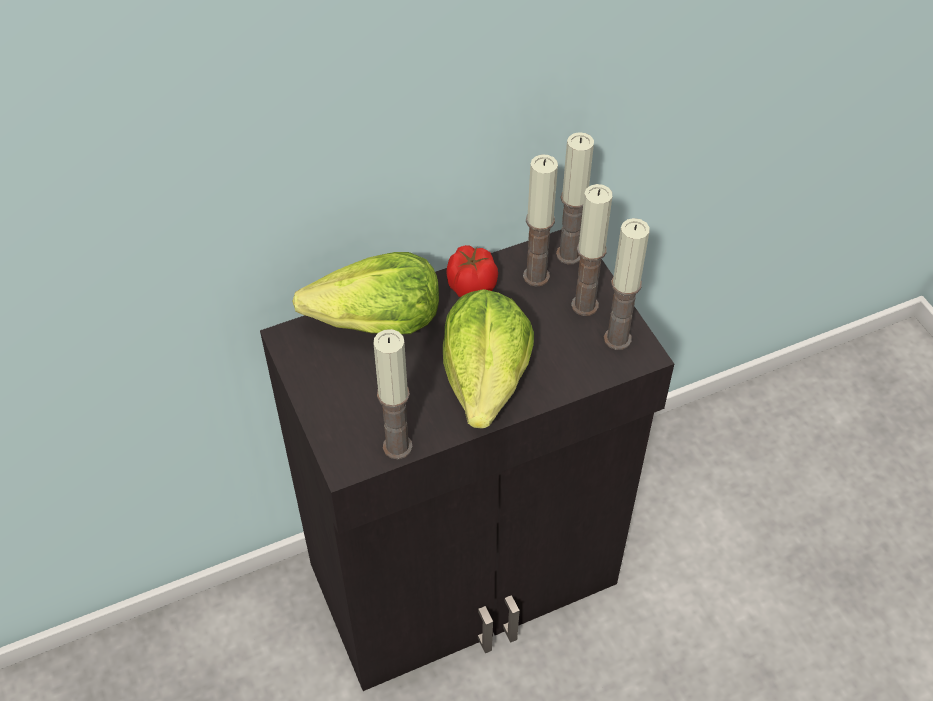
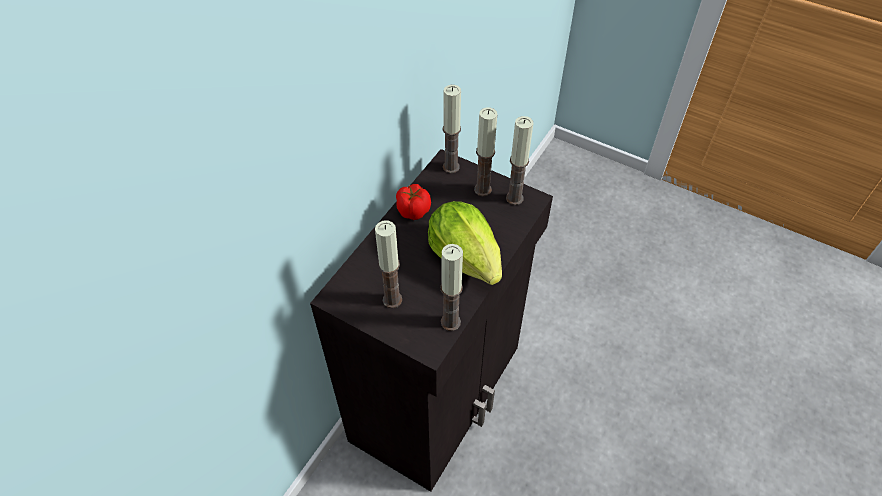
camera: 35 degrees left, 0 degrees up
(377, 324) = (378, 260): lettuce -> none
(536, 276) = (443, 187): candle -> candle (392, 300)

